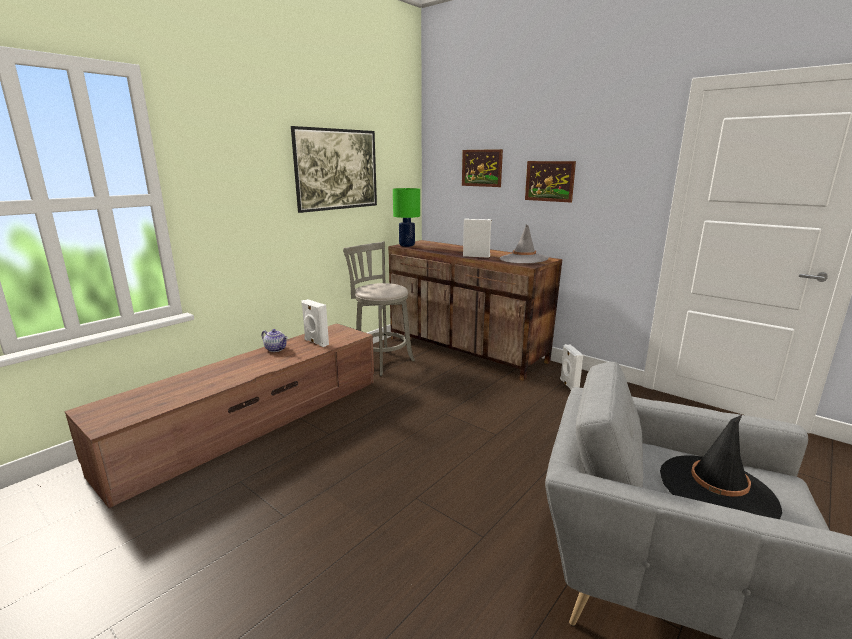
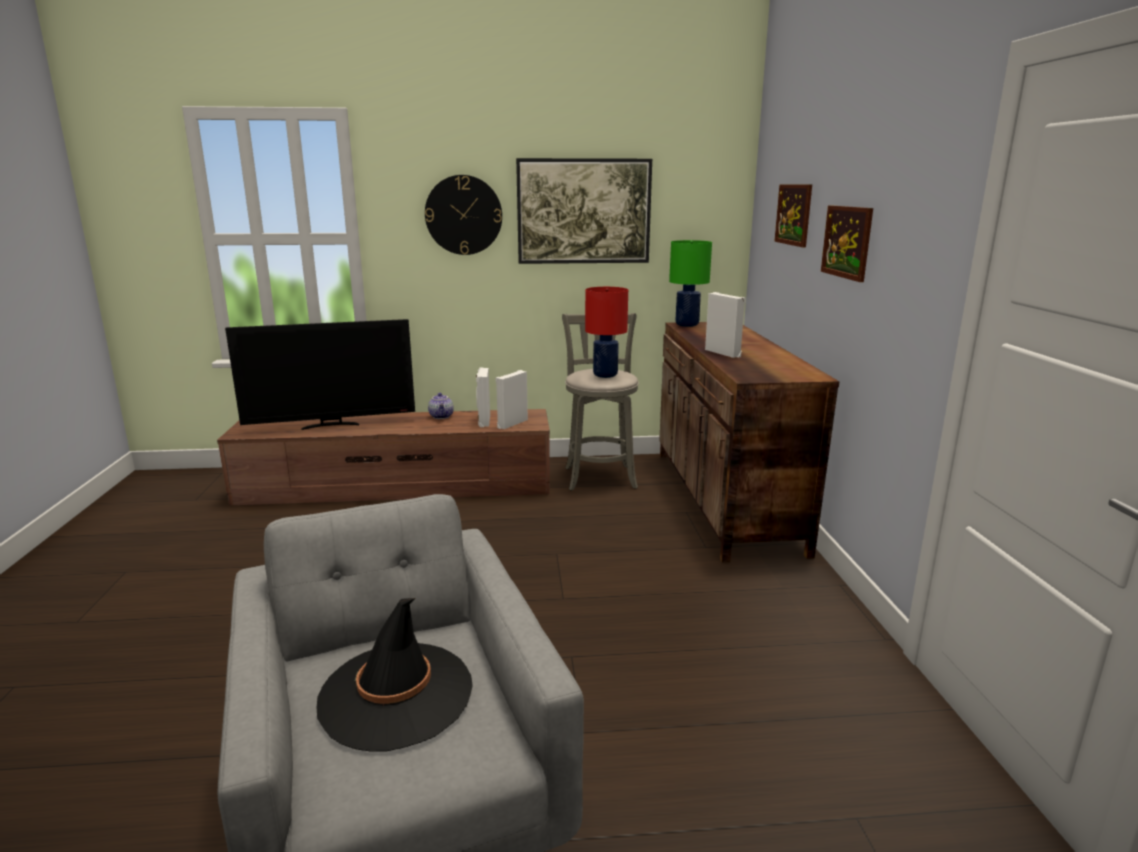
camera: 45 degrees right, 0 degrees up
(193, 385) = (331, 425): none -> television
(255, 174) = (463, 215): none -> wall clock
(388, 288) = (605, 376): none -> red table lamp
(523, 259) = (775, 369): grey hat -> none
(568, 385) = (775, 595): white speaker -> white speaker (511, 423)

